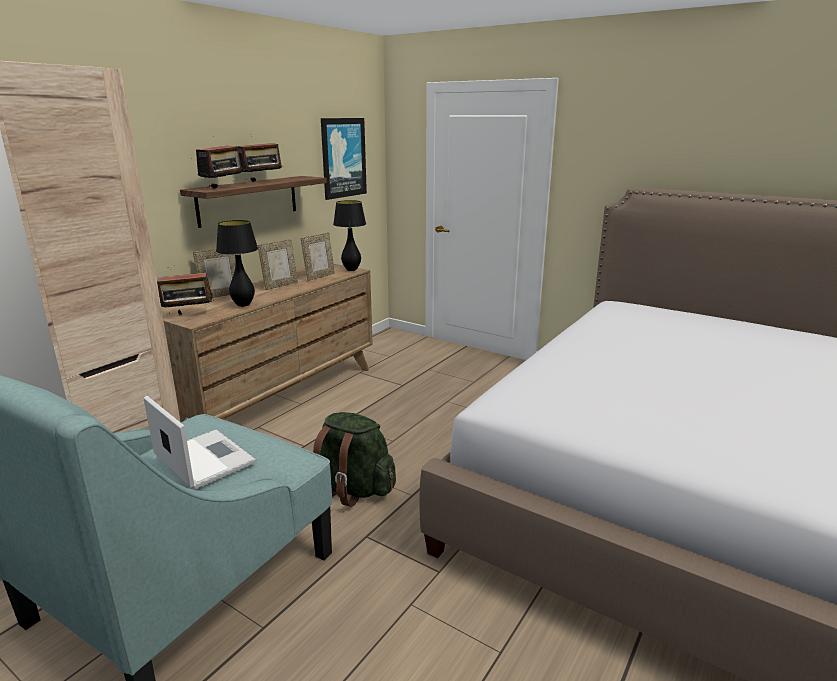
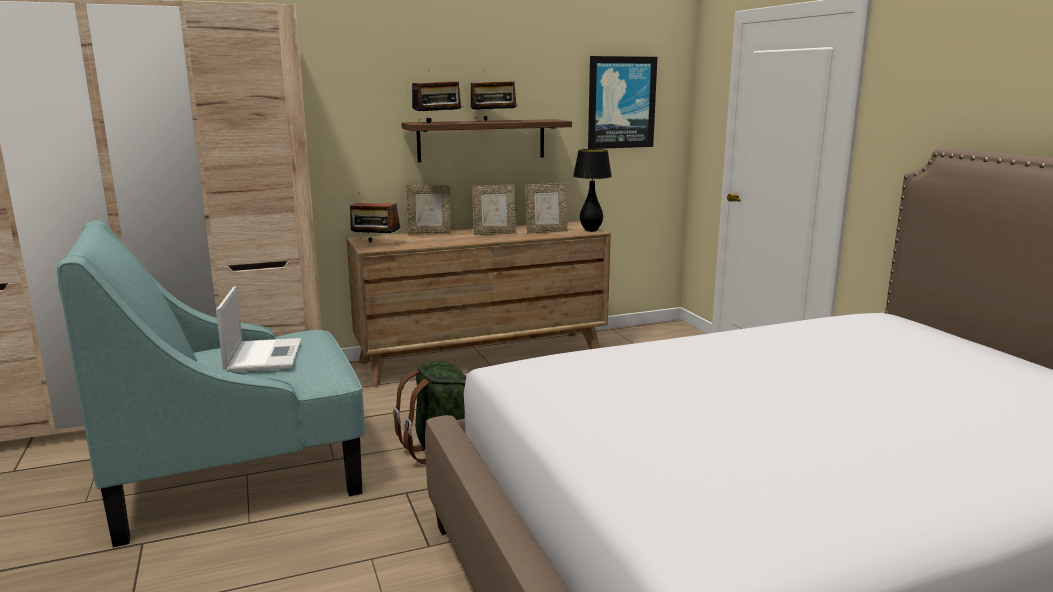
camera: 35 degrees right, 5 degrees down
(243, 305) = (432, 243): black table lamp -> none

